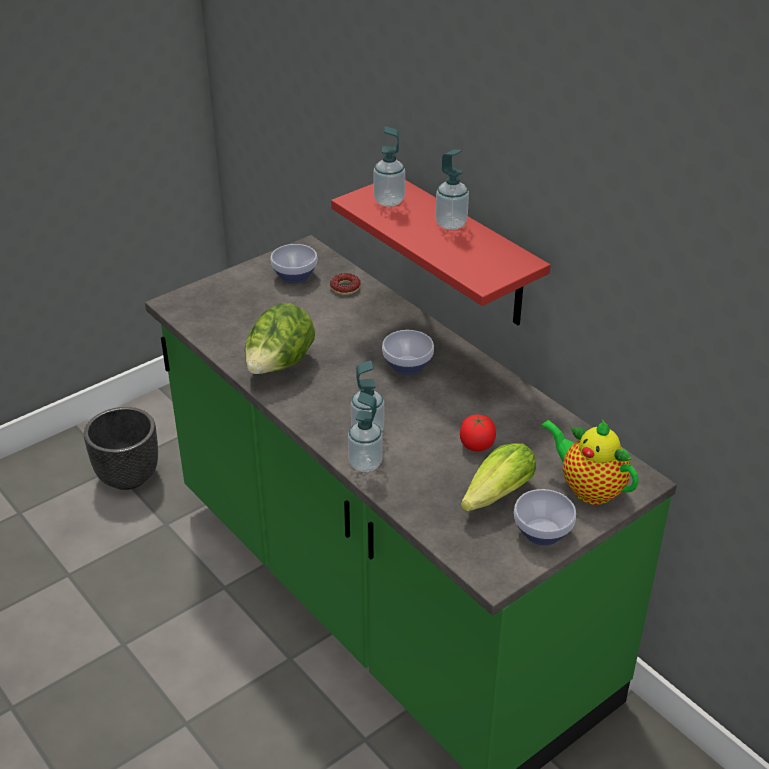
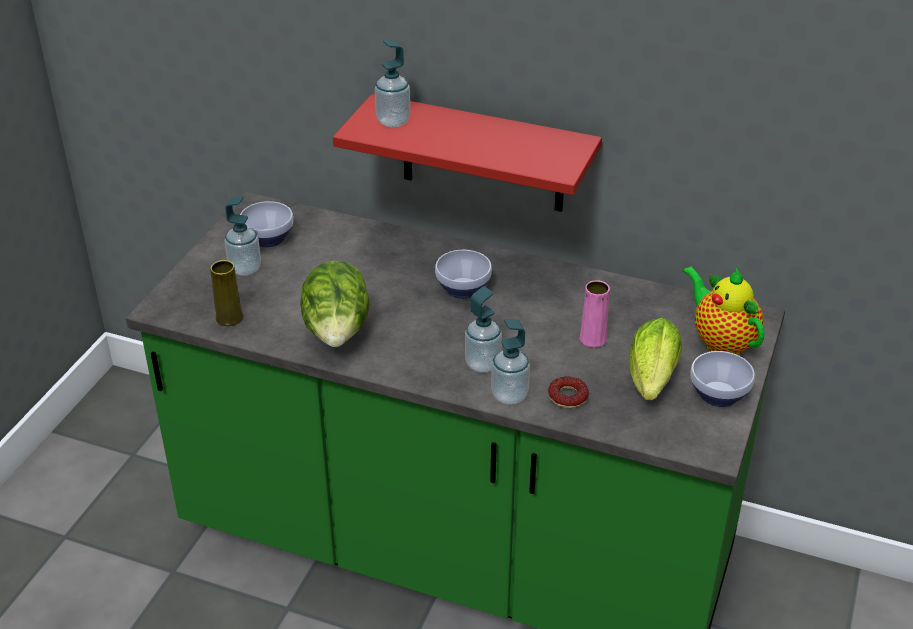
camera: 30 degrees left, 0 degrees up
(129, 476) = (90, 538): black planter -> none
(213, 327) = (229, 318): none -> yellow vase
(345, 288) = (331, 233): donut -> donut (568, 397)
(451, 224) = (475, 126): soap dispenser -> soap dispenser (245, 269)
(476, 444) = (593, 339): tomato -> pink vase
(588, 488) = (721, 341): teapot -> teapot turned 45 degrees clockwise

